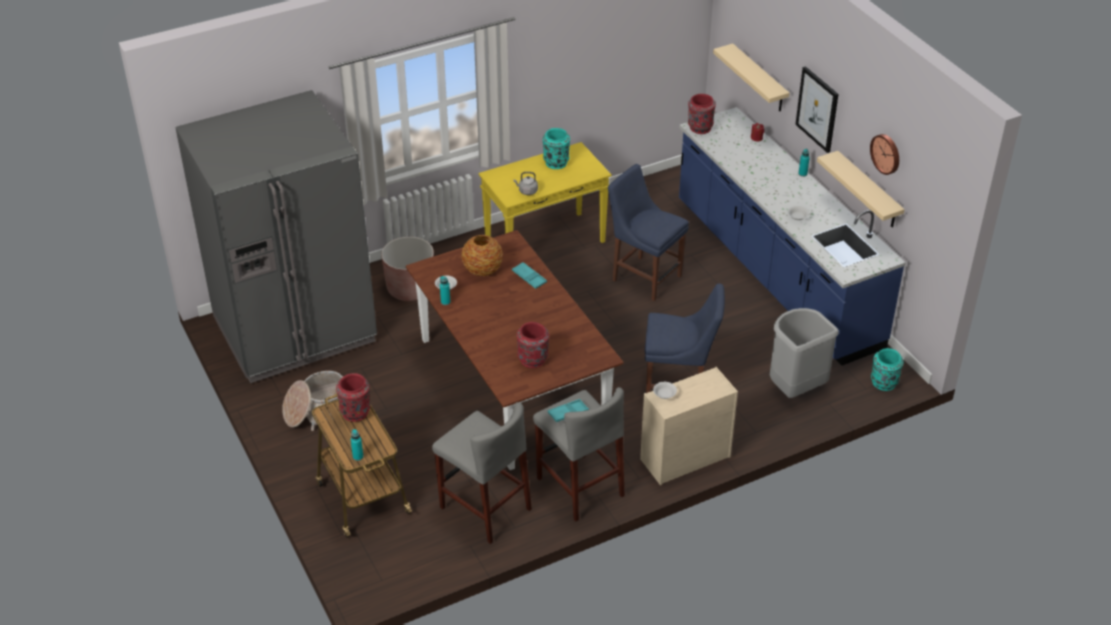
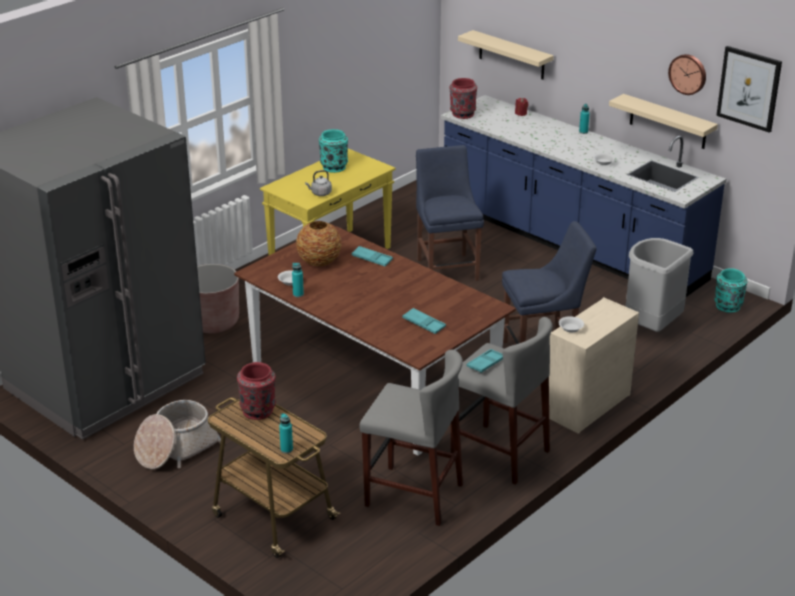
camera: 20 degrees left, 10 degrees down
(533, 360) = (424, 324): red vase -> turquoise tray
(644, 276) = (447, 268): blue chair -> blue chair turned 60 degrees clockwise
(817, 109) = (592, 59): picture -> picture (749, 88)

